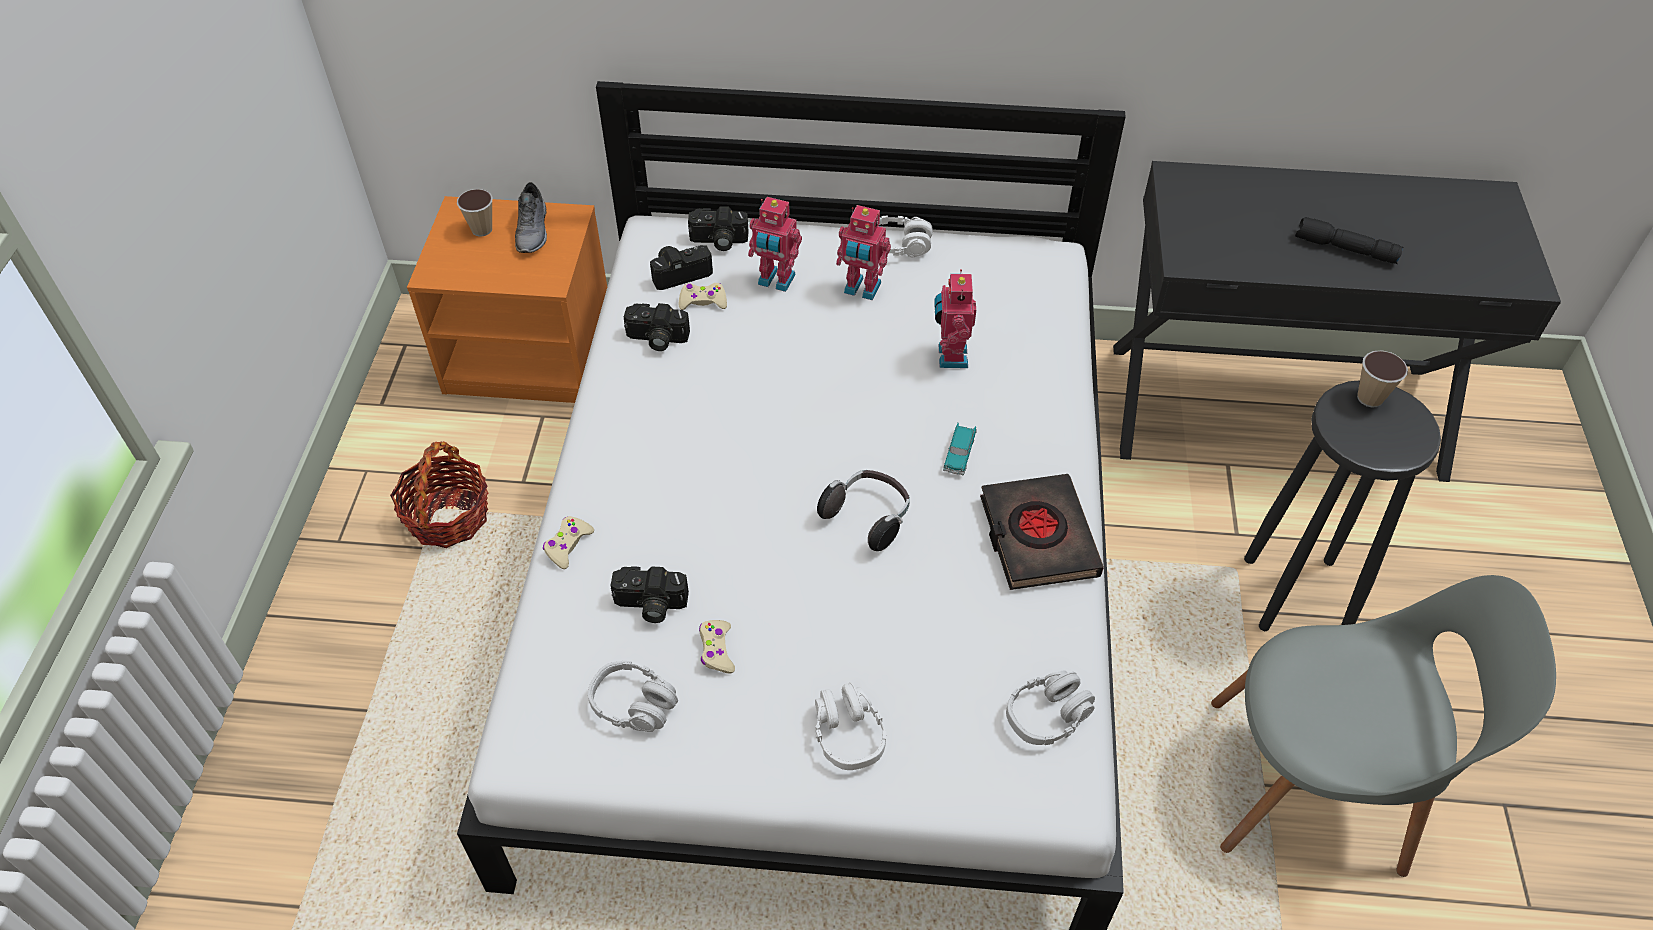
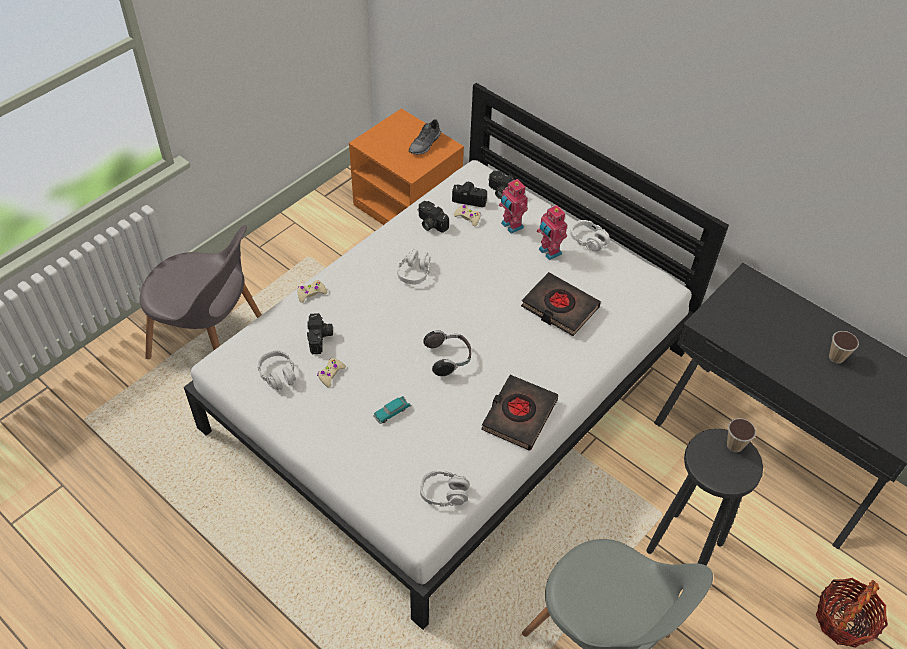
camera: 35 degrees right, 0 degrees up
(381, 736) = (210, 339): none -> grey chair
(448, 517) = (311, 262): basket -> basket (843, 620)
(482, 229) = (403, 132): cup -> cup (836, 357)
(650, 605) = (320, 338): camera -> camera turned 135 degrees counterclockwise
(848, 734) = (351, 443): white headphones -> white headphones (414, 272)
(950, 356) = (559, 307): toy robot -> black book
(959, 453) = (519, 355): toy car -> toy car (391, 412)
(1344, 249) = (803, 365): black flashlight -> none

